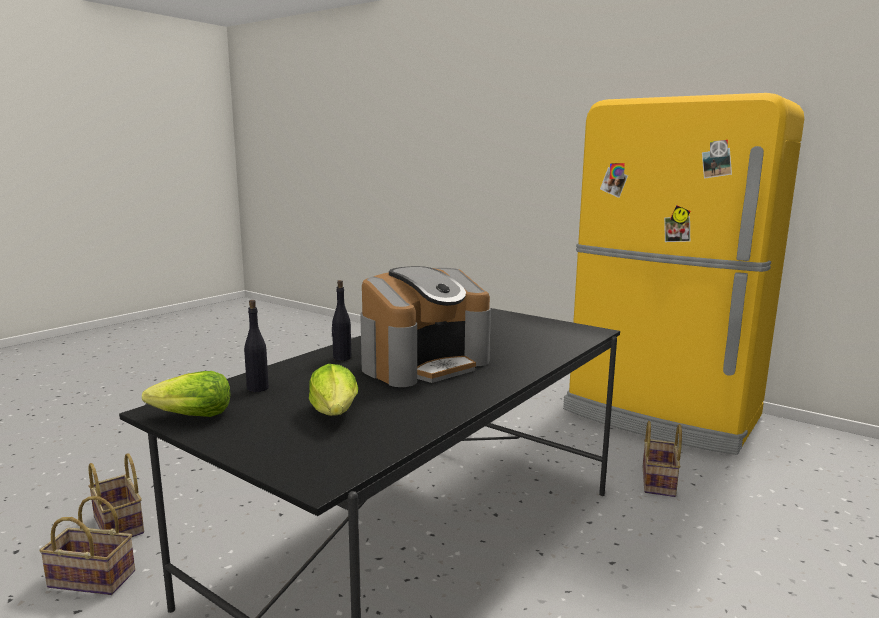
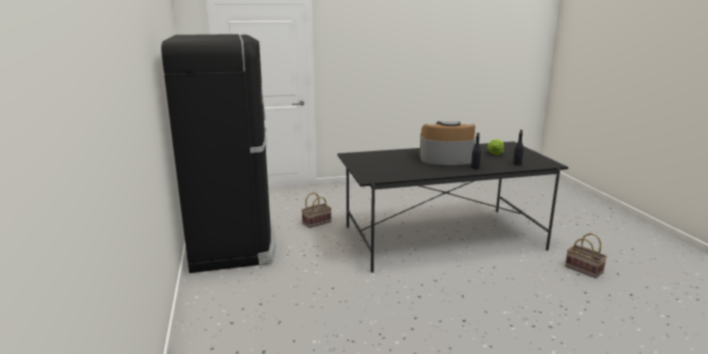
camera: 140 degrees left, 5 degrees up
(120, 525) = (579, 289): basket -> none
(192, 416) = (542, 160): lettuce -> none
(661, 414) = (233, 242): yellow fridge -> black fridge

